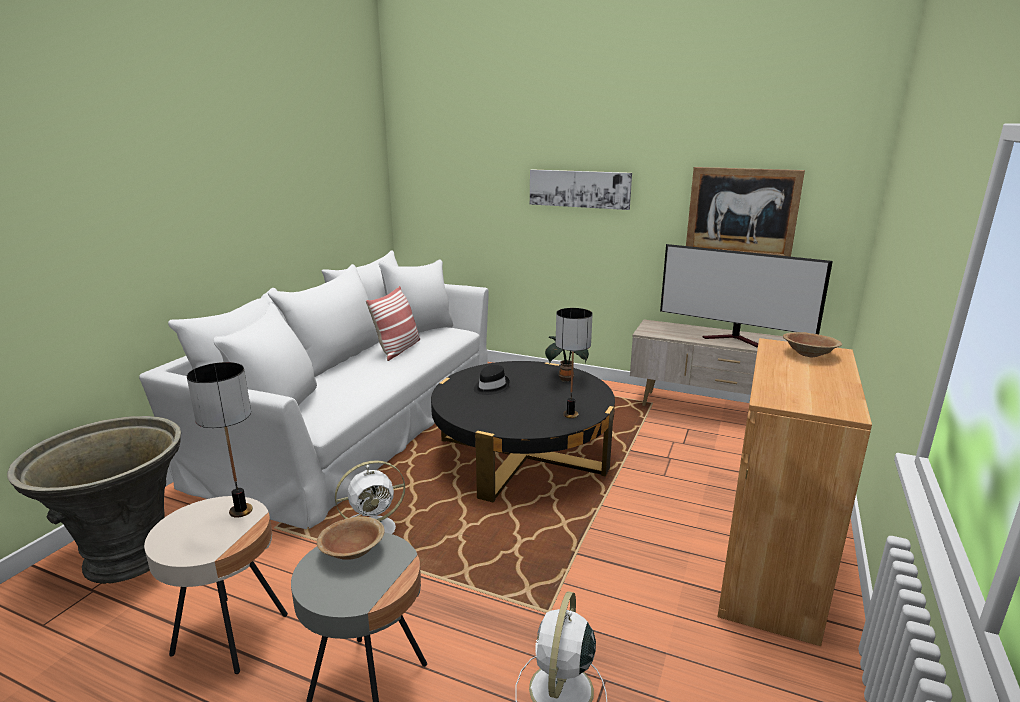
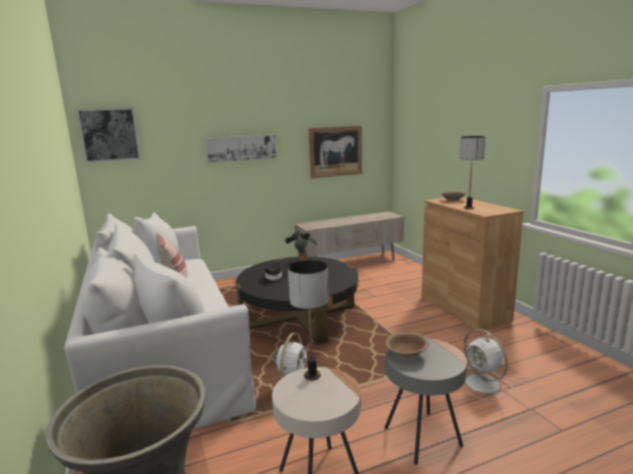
camera: 45 degrees left, 5 degrees down
(423, 155) = (109, 134): none -> picture
(570, 414) = (339, 274): table lamp -> table lamp (468, 208)
(735, 340) = (352, 220): television -> none

